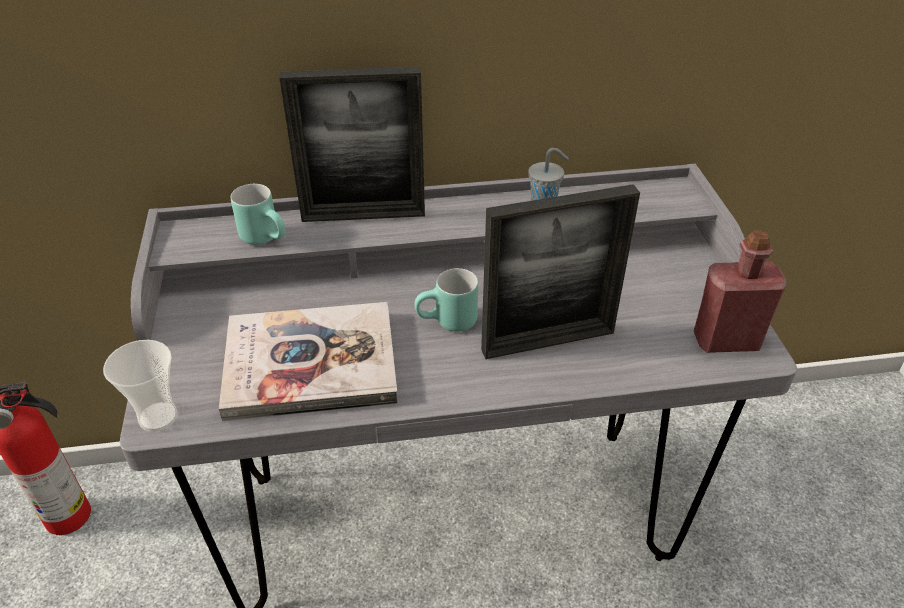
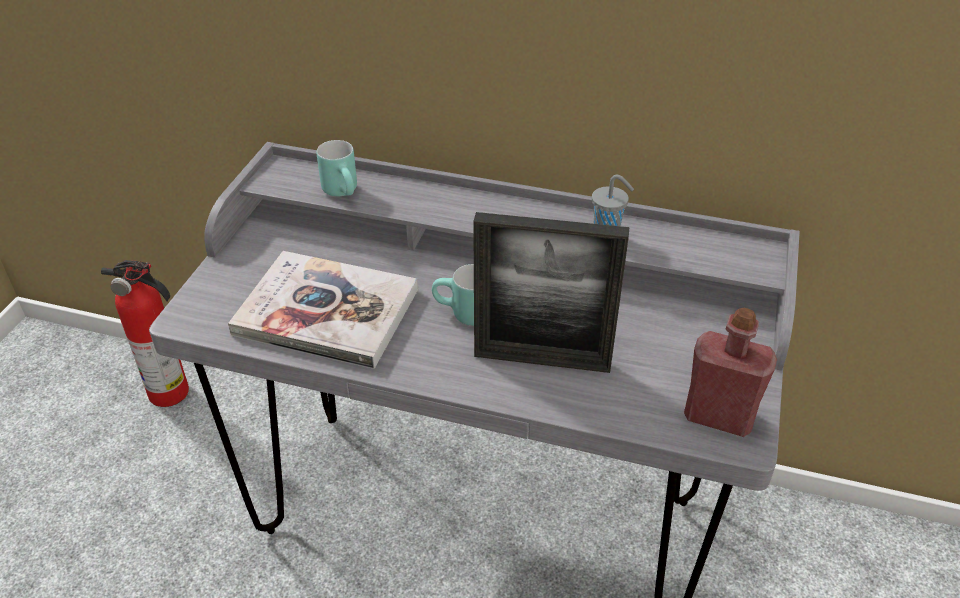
camera: 25 degrees right, 0 degrees up
(158, 417) = (187, 315): cup -> none
(363, 215) = (438, 195): picture frame -> none

